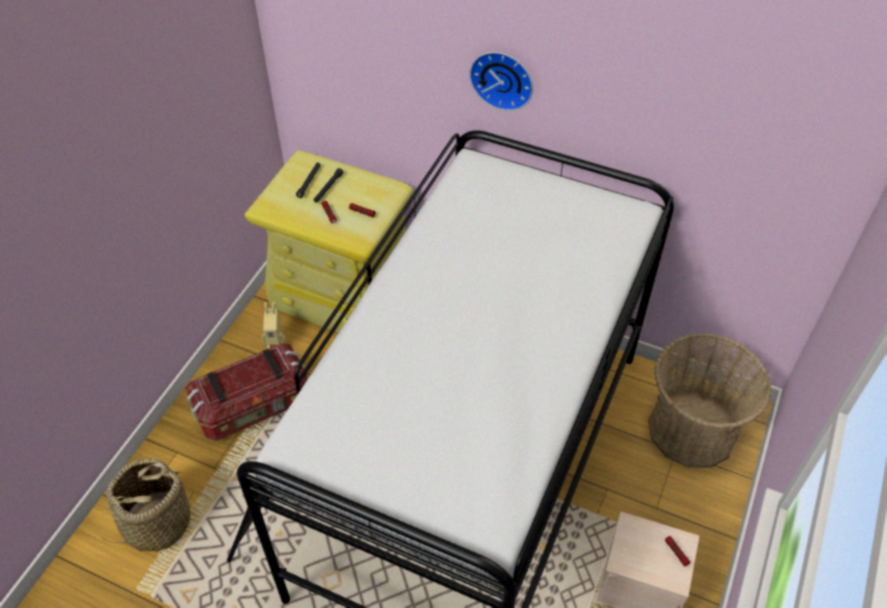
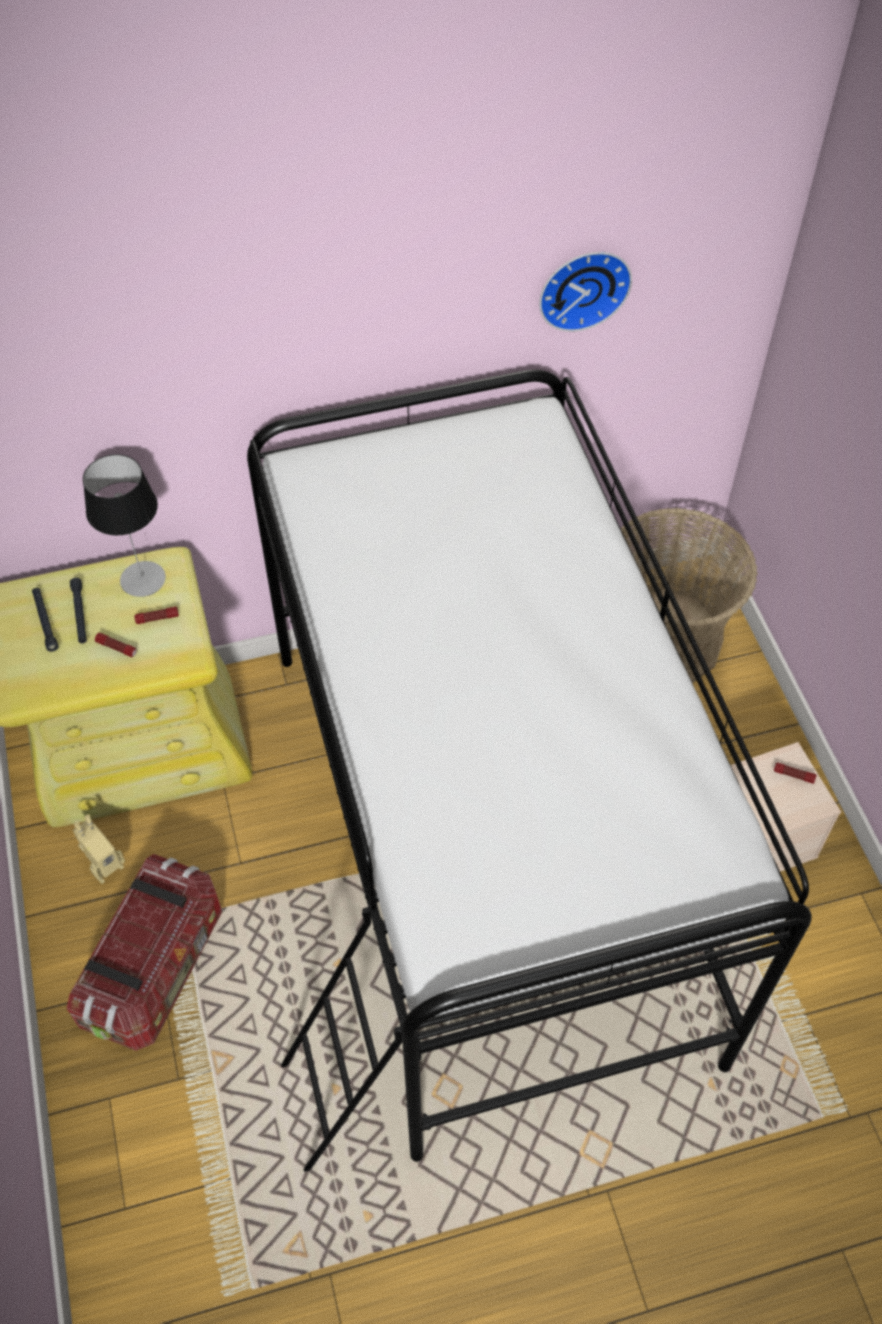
camera: 40 degrees left, 5 degrees up
(157, 522) = (171, 1200): basket -> none
(374, 189) = (142, 579): none -> table lamp
(503, 78) = (293, 335): wall clock -> wall clock (582, 287)

